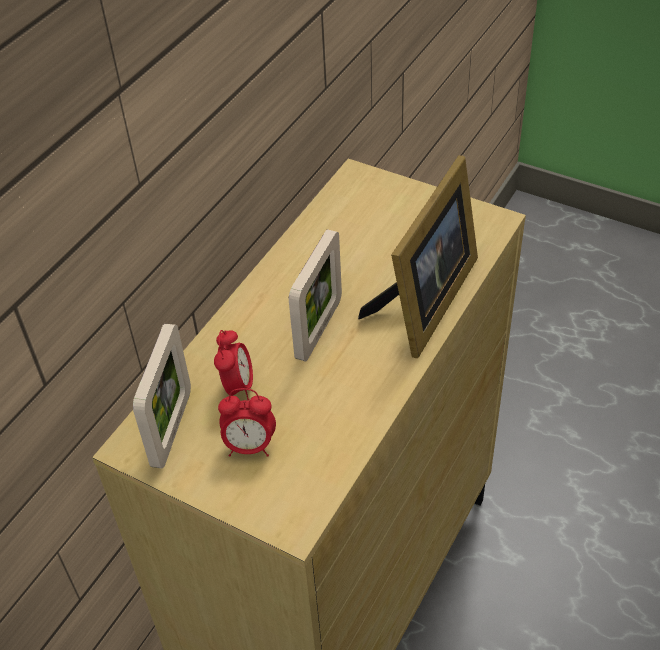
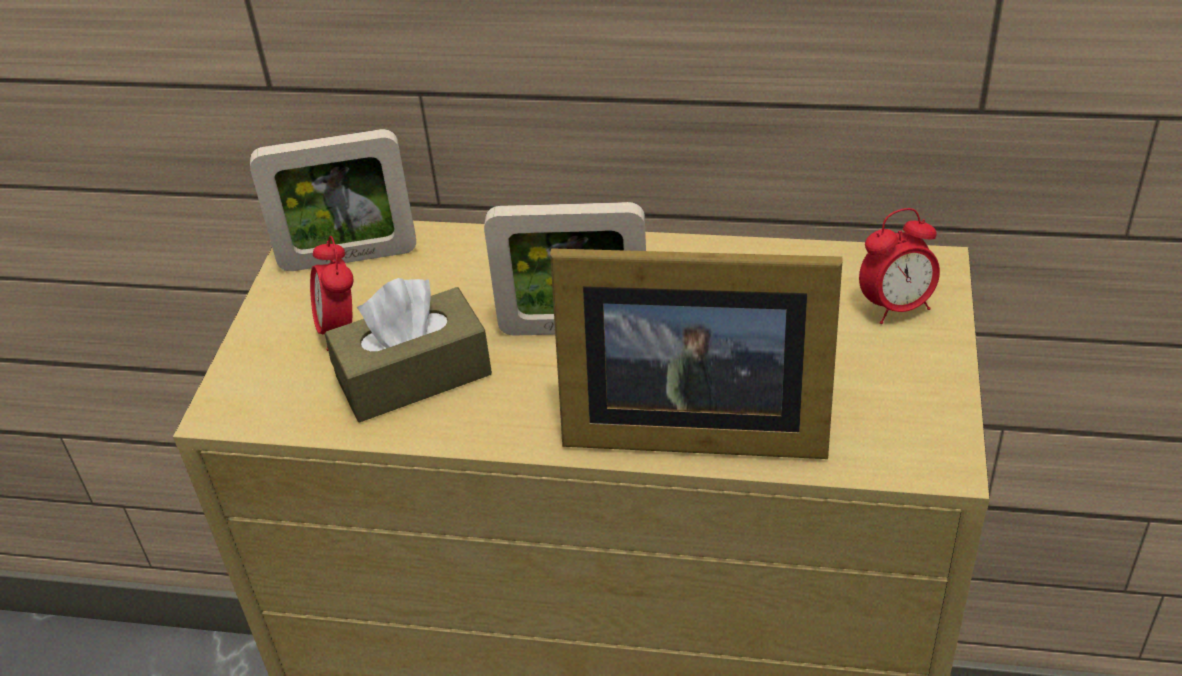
camera: 70 degrees right, 5 degrees down
(237, 386) = (437, 288): alarm clock -> alarm clock (896, 307)
(318, 415) = (413, 376): none -> brown tissue box

